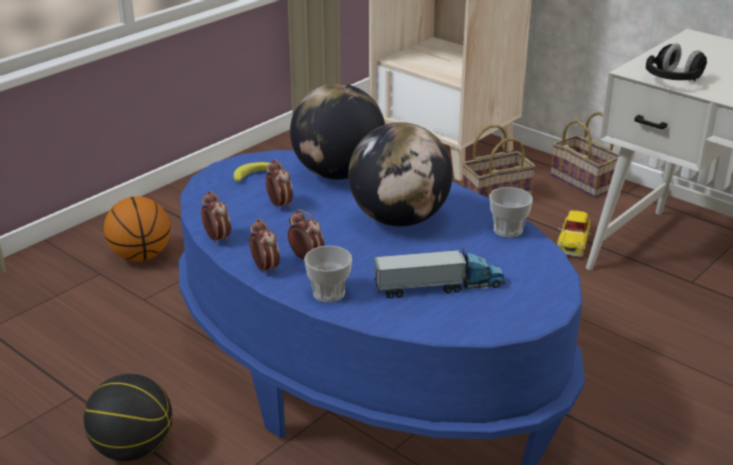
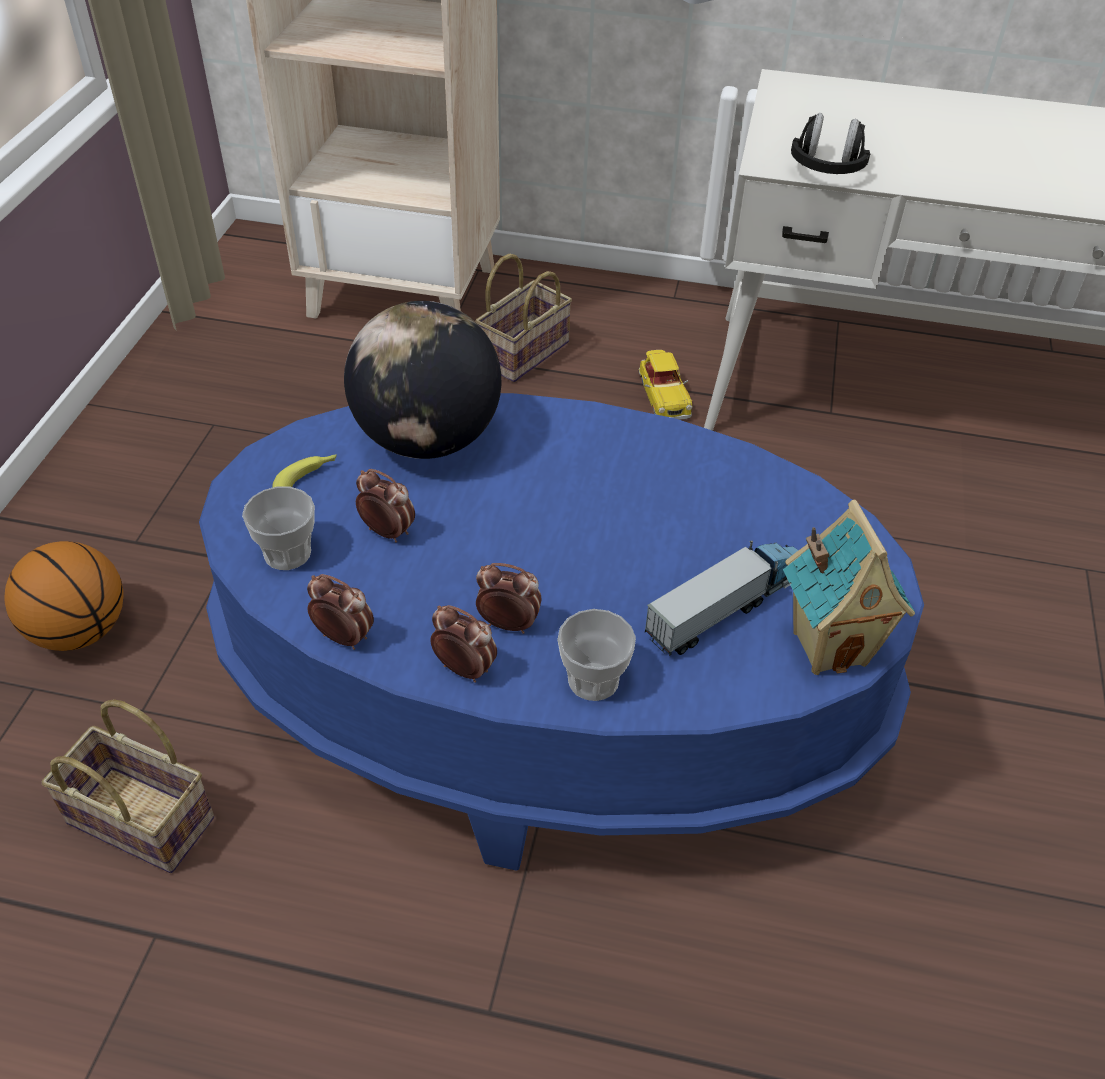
camera: 30 degrees left, 15 degrees up
(133, 449) = (317, 991): basketball -> none
(399, 219) = (580, 498): globe -> none
(483, 321) = (830, 646): none -> toy house
(508, 230) = (733, 467): cup -> cup (287, 553)
(585, 182) = (616, 295): basket -> basket (145, 819)

